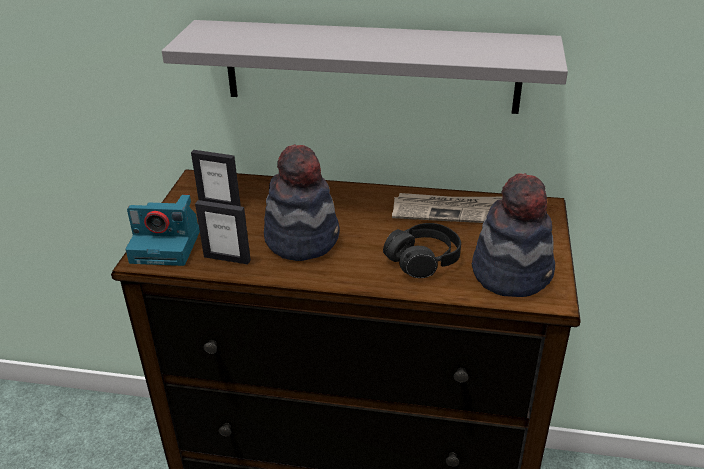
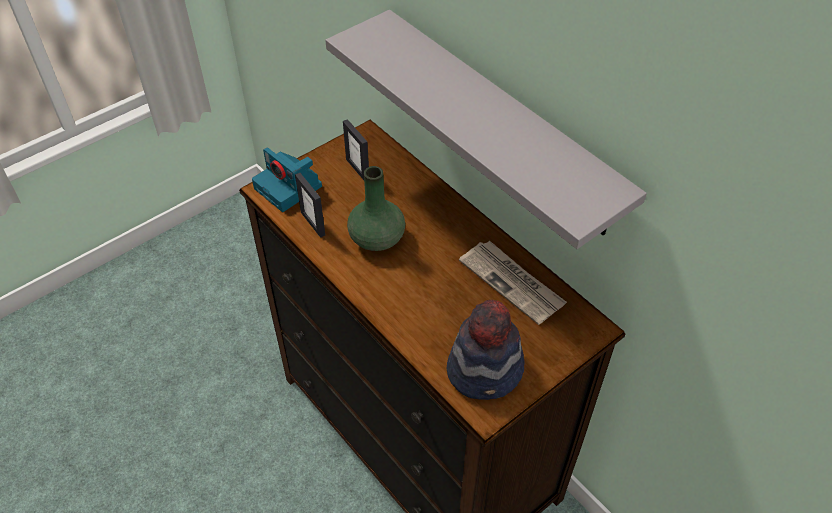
camera: 40 degrees right, 15 degrees up
(302, 238) = (377, 238): hat -> green vase
(423, 260) = (436, 313): black headphones -> none

